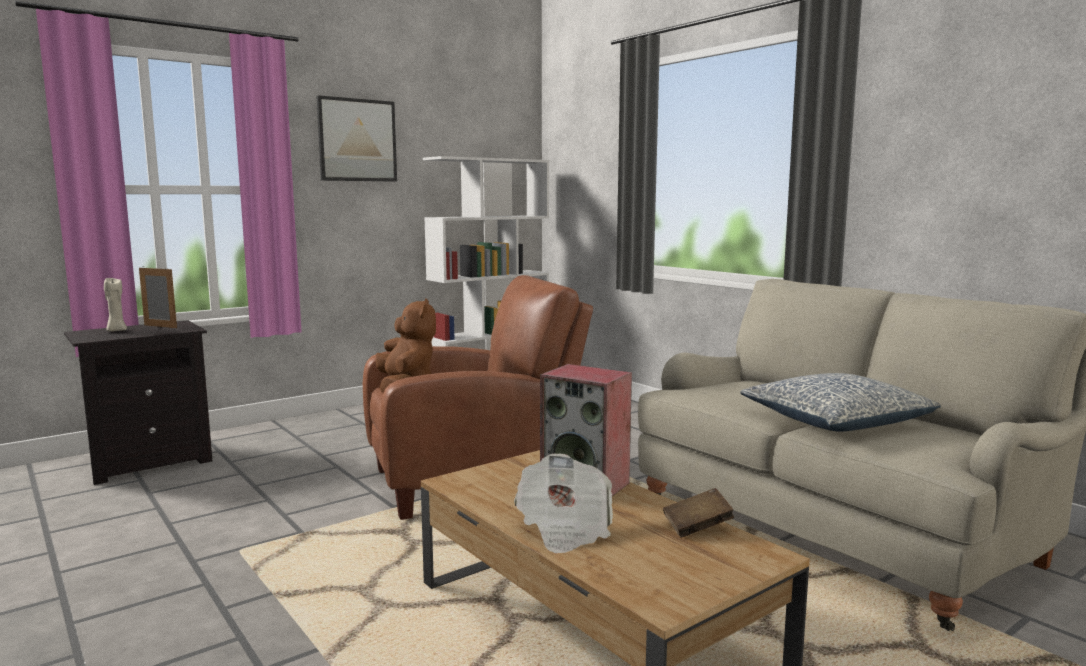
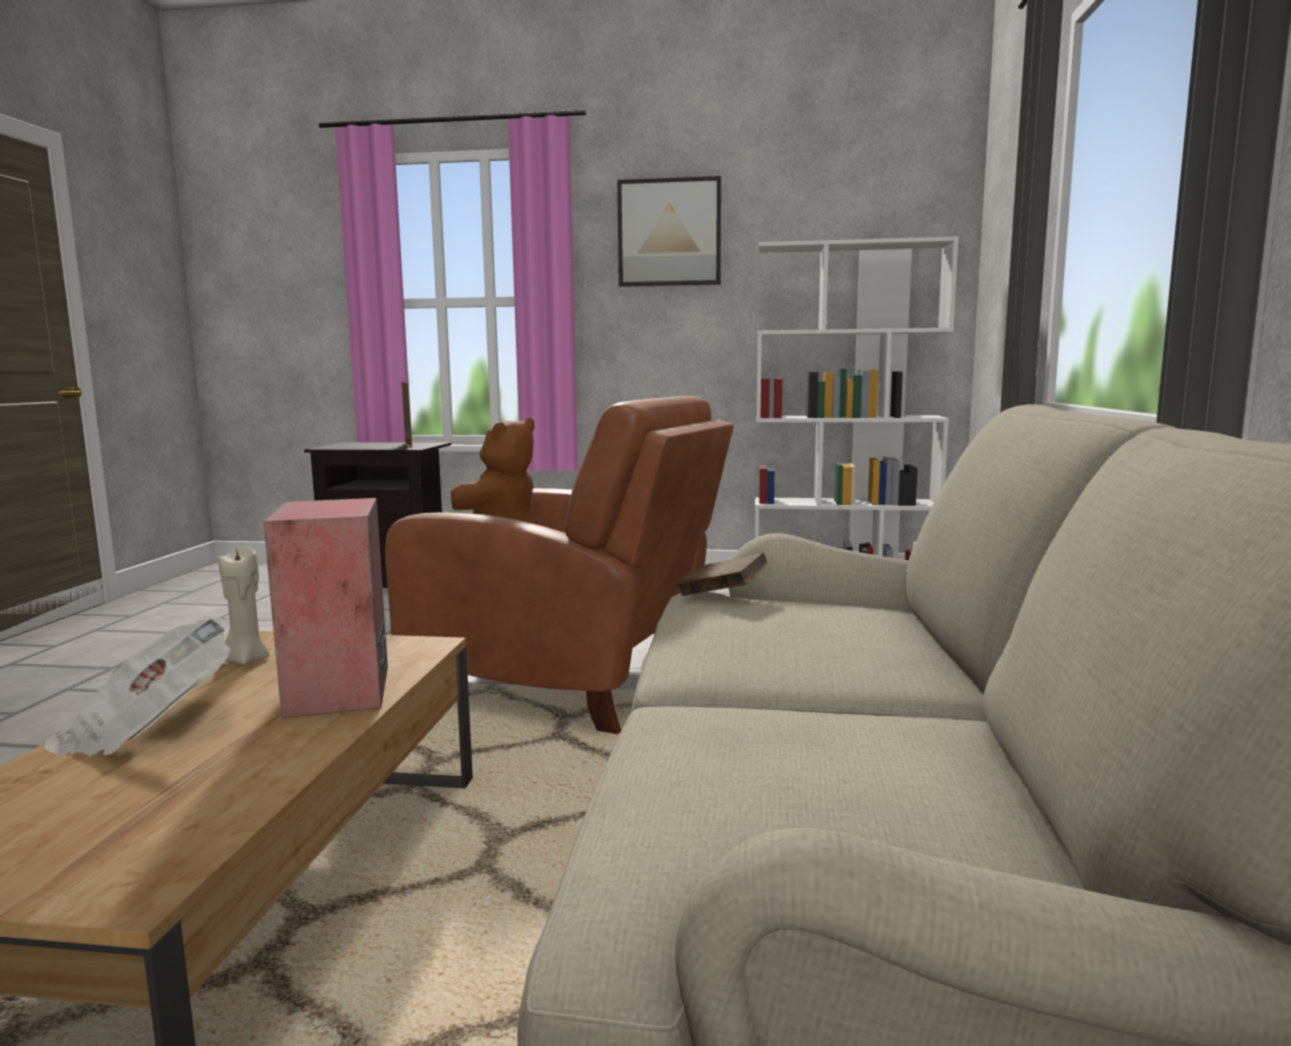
camera: 45 degrees right, 0 degrees up
(116, 331) = (369, 444): beige candle -> beige candle (246, 660)
(697, 527) = (228, 799): brown book -> brown book (721, 595)
(835, 421) = (791, 716): pillow -> none

